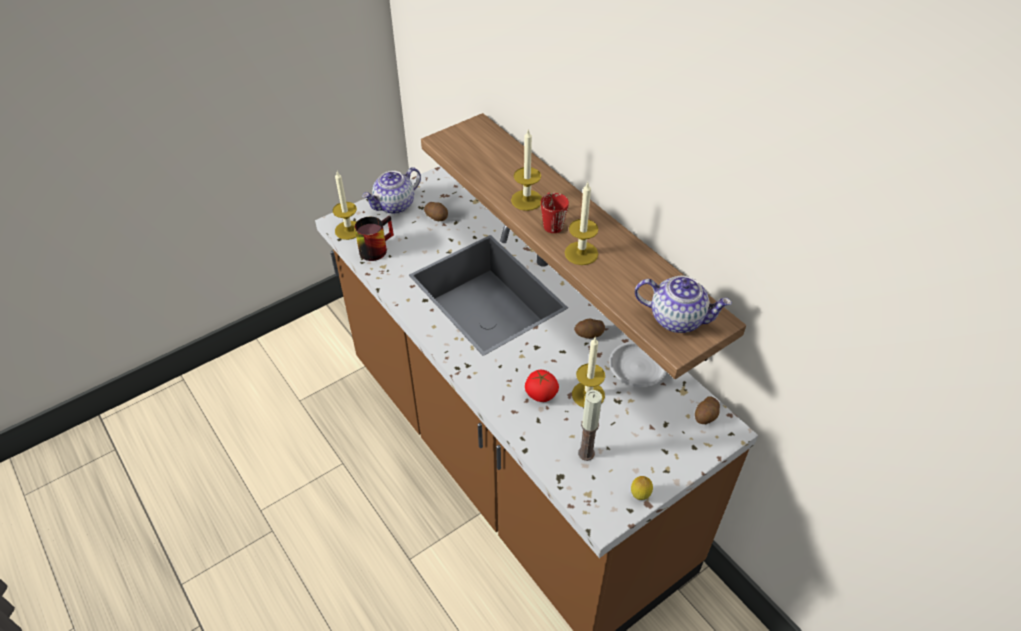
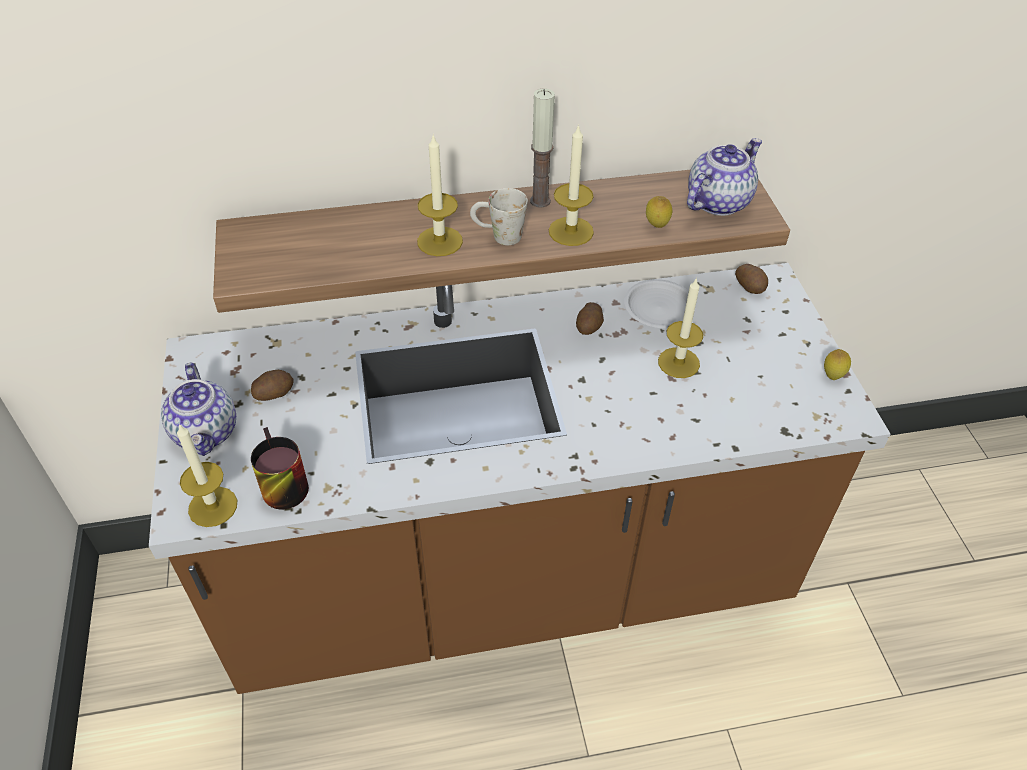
camera: 65 degrees left, 0 degrees up
(541, 394) = (658, 402): tomato -> none
(551, 222) = (498, 235): red mug -> white mug
(586, 453) = (761, 396): candle -> candle (540, 201)
(620, 293) = (656, 226): none -> lemon

